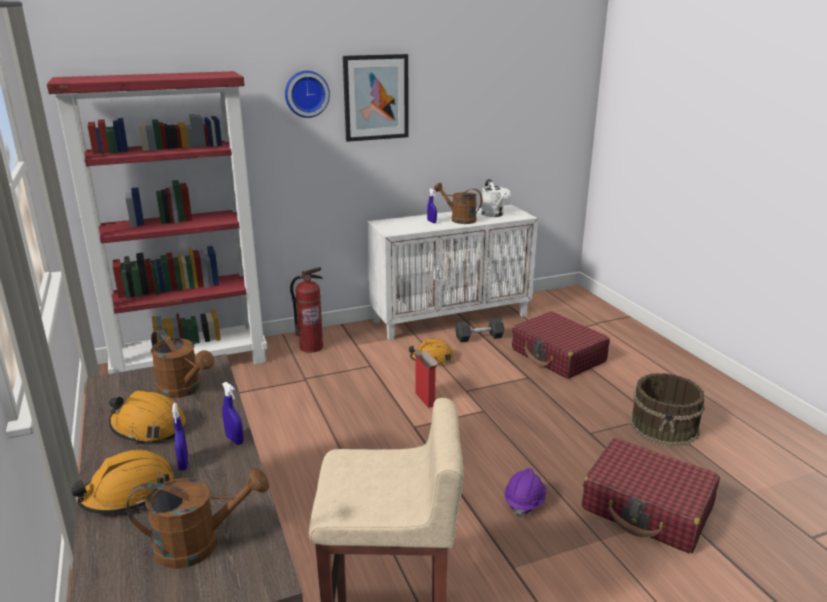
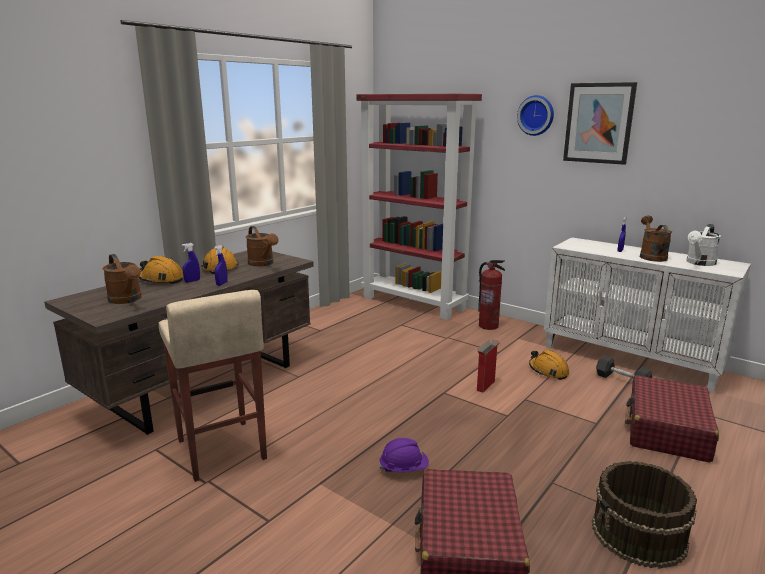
camera: 60 degrees right, 5 degrees down
(184, 390) = (263, 264): brown watering can -> brown watering can turned 45 degrees counterclockwise

